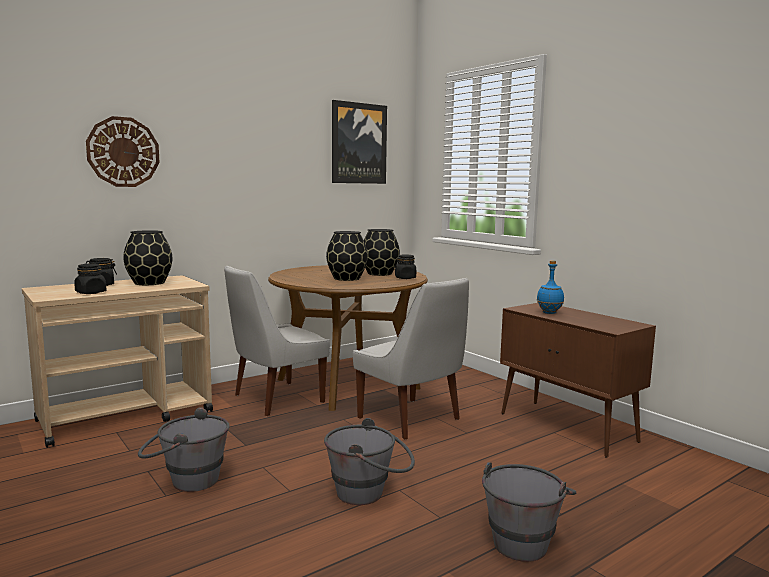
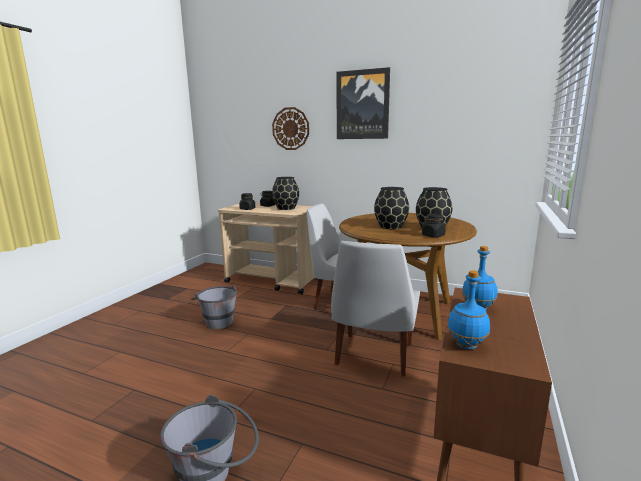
camera: 60 degrees right, 5 degrees up
(358, 143) = (474, 107): picture -> picture (362, 105)
(369, 493) = (241, 379): grey bucket -> none
(602, 326) = (466, 345): none -> blue bottle

